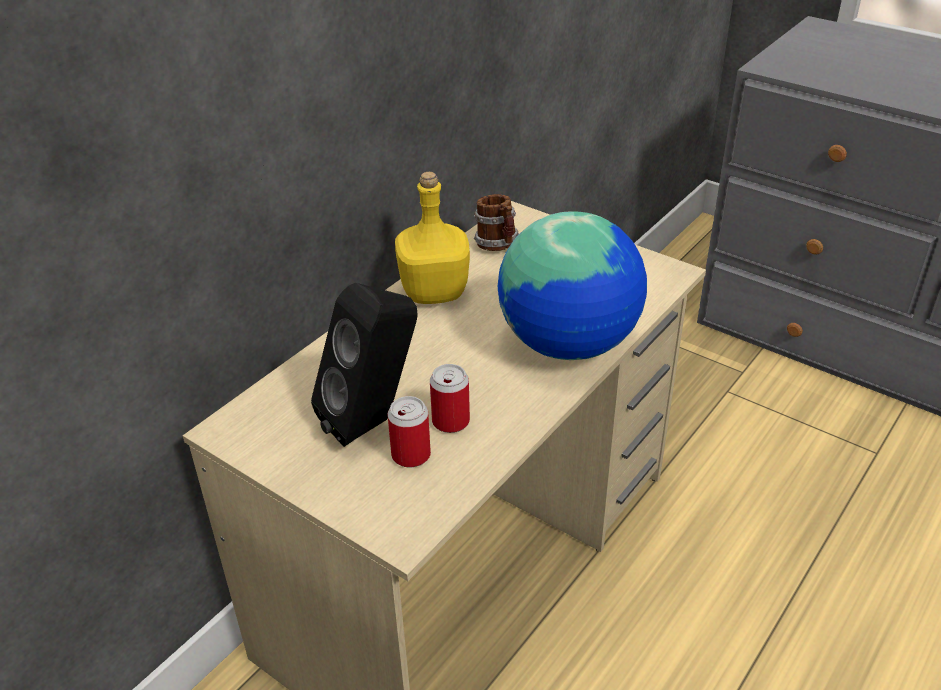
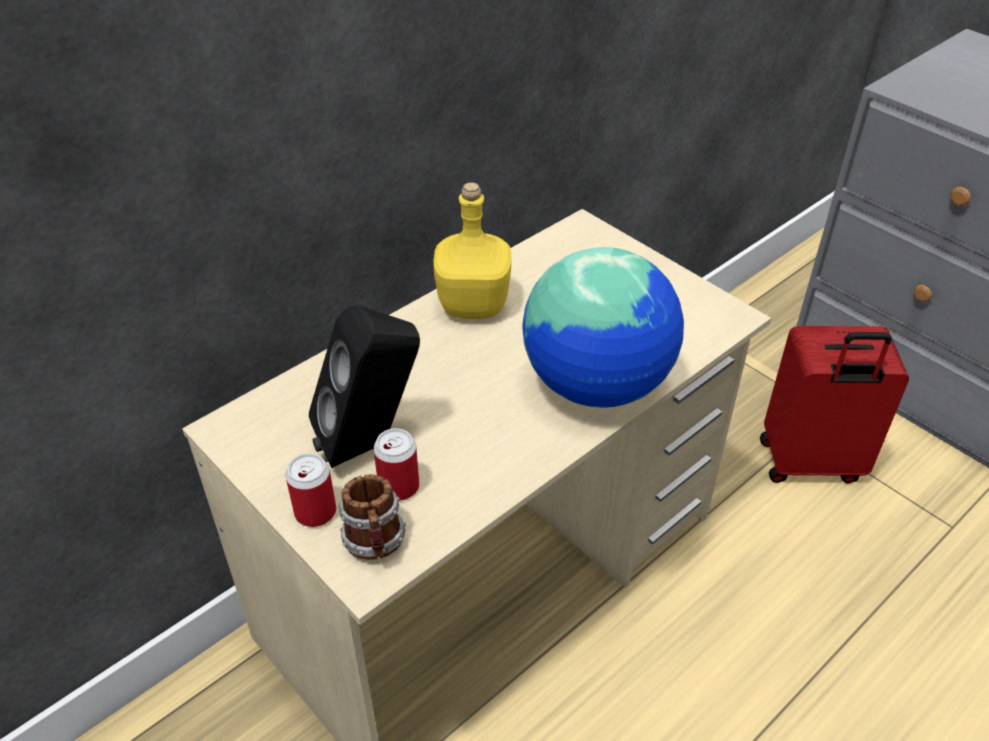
camera: 10 degrees right, 5 degrees up
(450, 421) = (449, 455): can -> can (315, 512)
(498, 246) = (554, 260): mug -> mug (376, 543)
(739, 417) = (810, 463): none -> red suitcase

